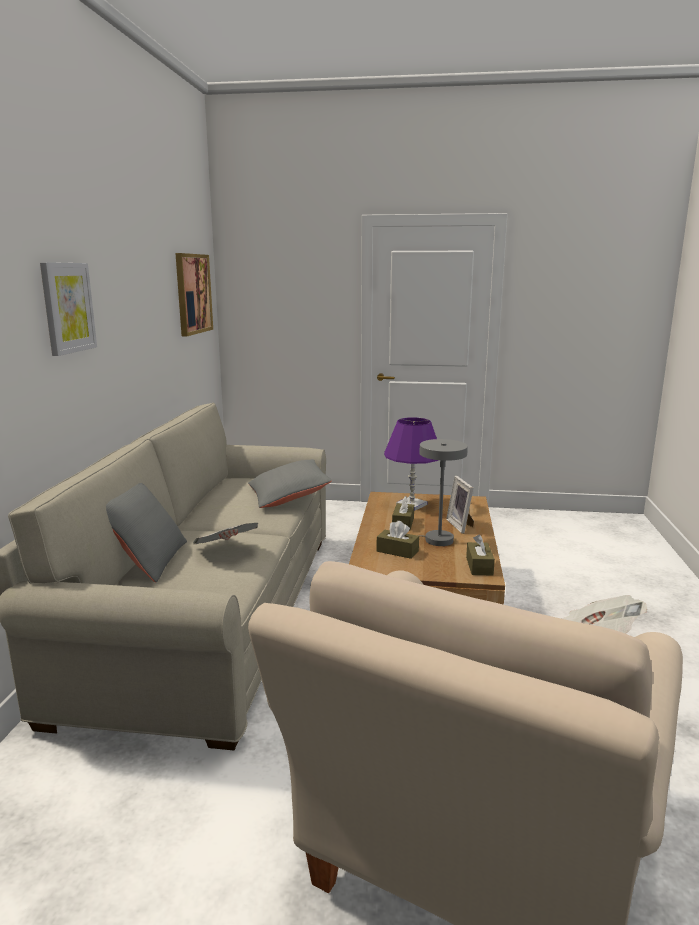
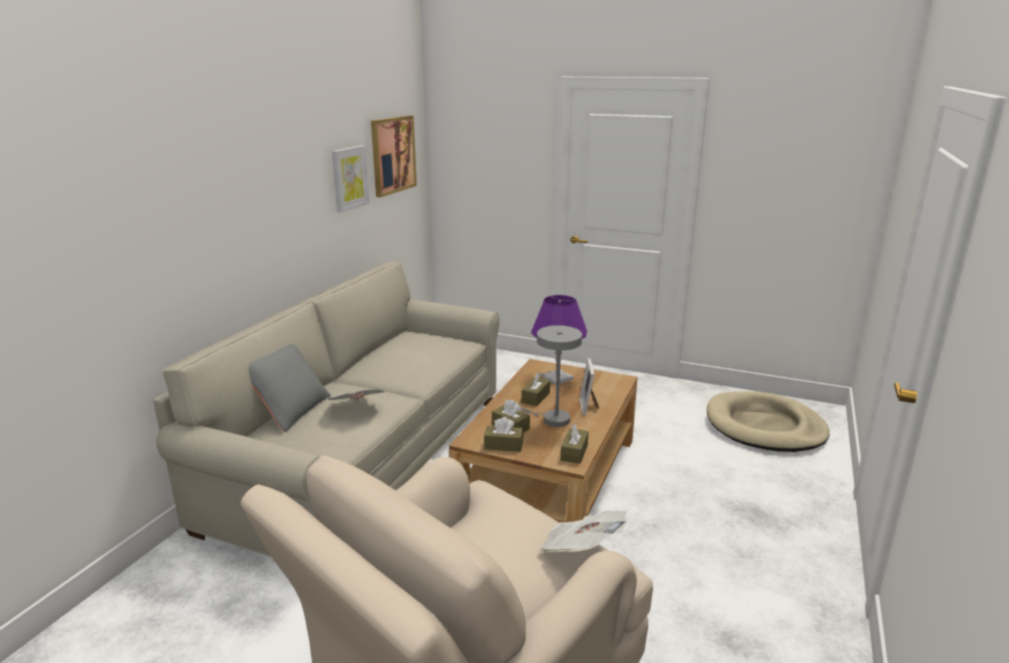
camera: 15 degrees right, 5 degrees up
(67, 307) = (239, 191): picture -> picture (349, 178)
(288, 496) = (443, 358): grey pillow -> none
(403, 568) = (503, 445): none -> brown tissue box
(589, 538) = (764, 427): none -> beige dog bed

